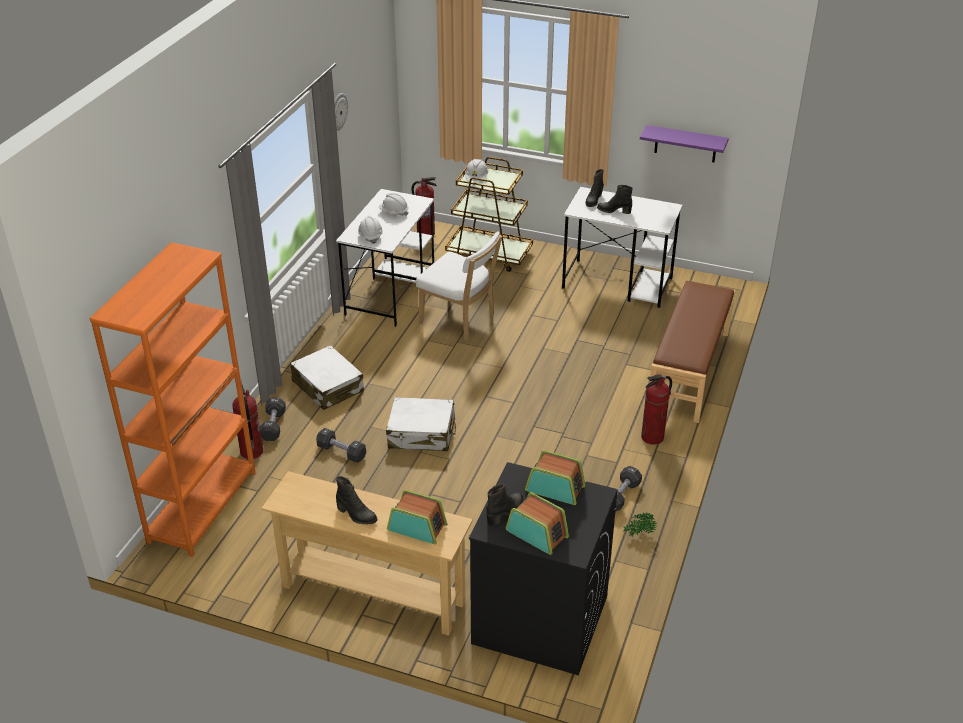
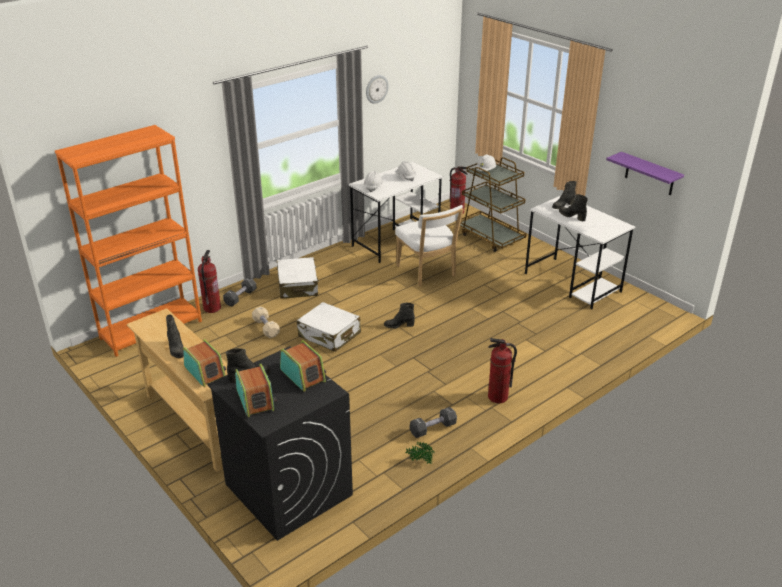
camera: 30 degrees right, 5 degrees down
(341, 452) = (266, 328): black dumbbell -> beige dumbbell
(486, 395) = (399, 325): none -> black boot
(690, 371) = (574, 361): brown bench -> none

